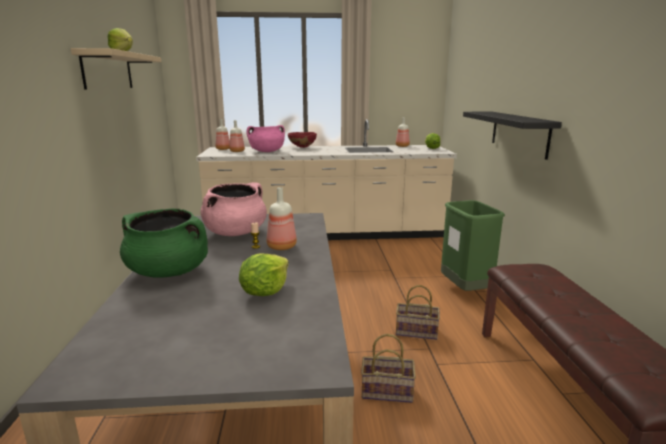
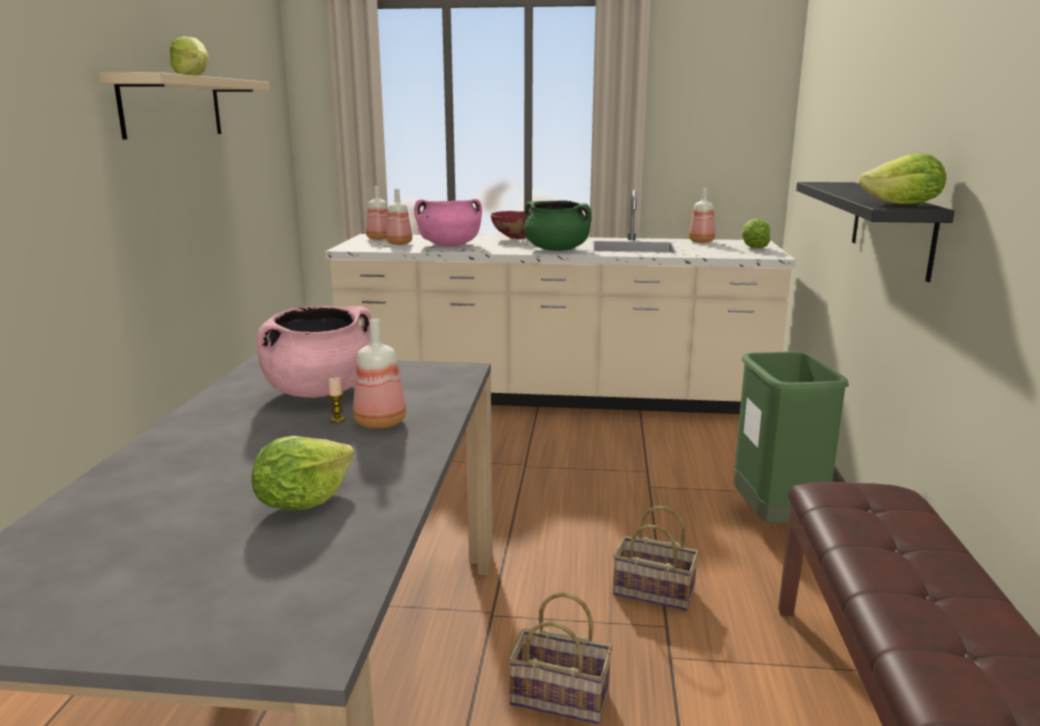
camera: 10 degrees right, 0 degrees up
(169, 271) = (173, 454): green cooking pot -> green cooking pot (556, 250)
(534, 120) = (903, 205): none -> lettuce

